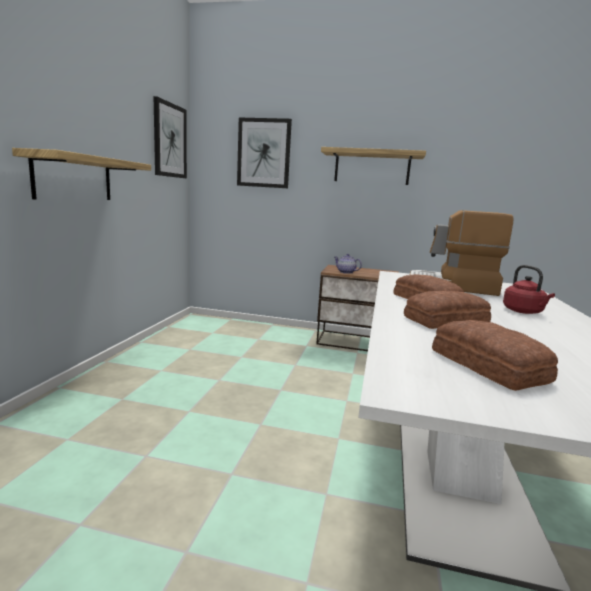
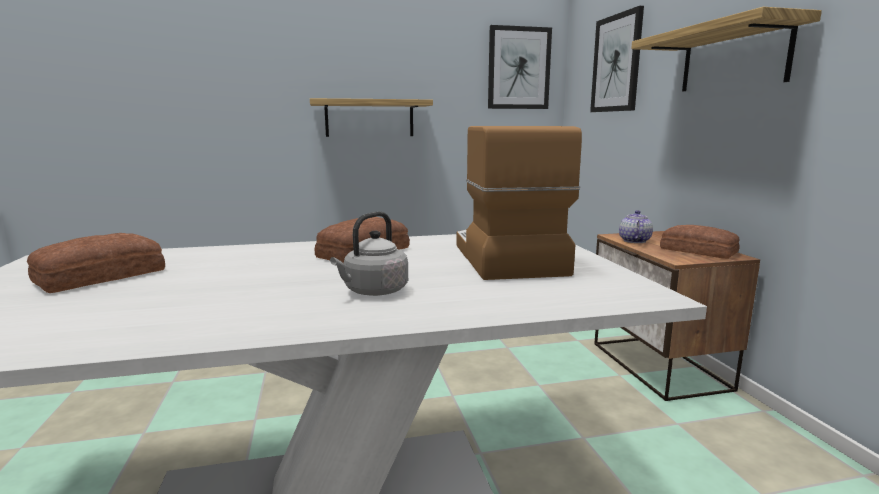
camera: 65 degrees right, 0 degrees up
(448, 321) = (263, 262): bread -> bread (698, 251)
(524, 312) = (373, 292): red kettle -> grey kettle

